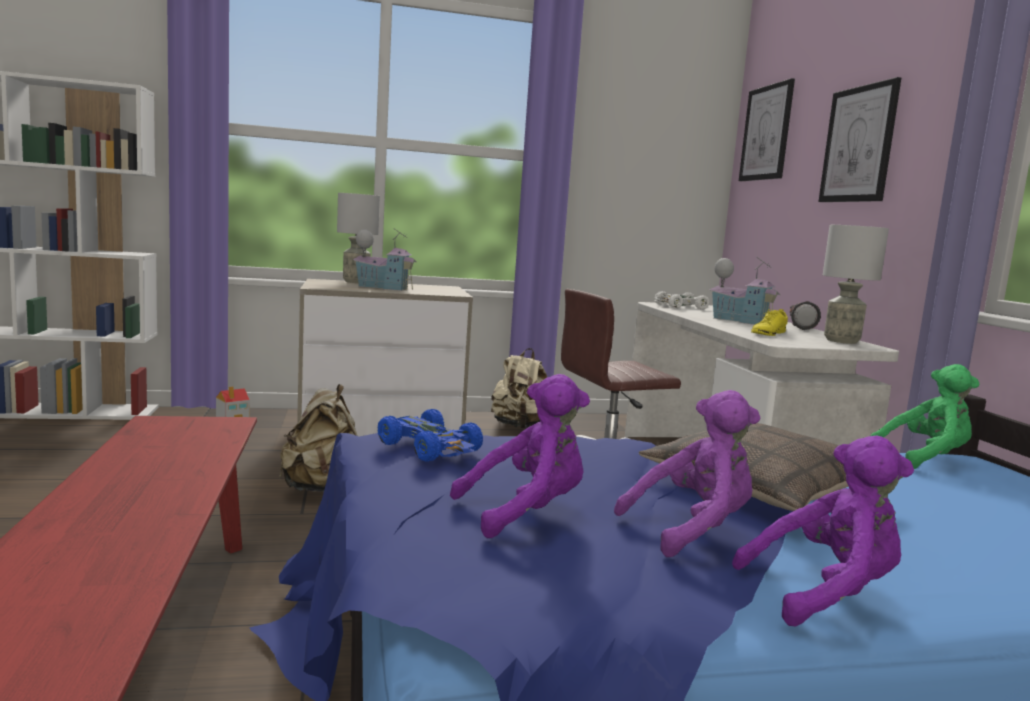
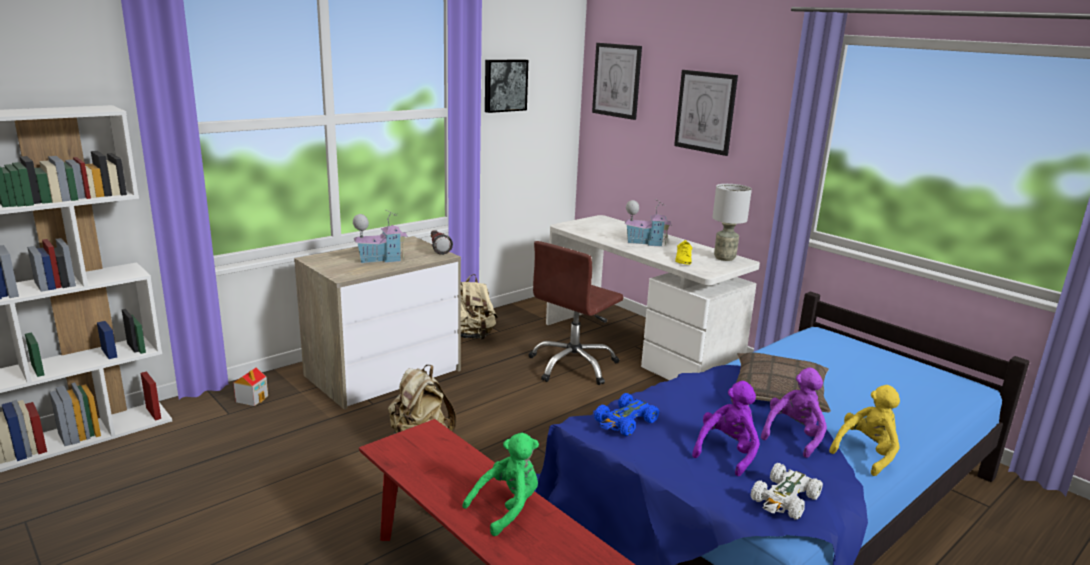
camera: 30 degrees left, 10 degrees up
(355, 282) = (340, 253): grey table lamp -> none
(430, 448) = (625, 422): blue toy car -> blue toy car turned 120 degrees clockwise
(614, 135) = (504, 85): none -> picture
(680, 307) = (585, 228): white toy car -> white toy car (785, 499)
(798, 326) = (680, 241): flashlight -> flashlight (438, 249)
(825, 594) = (866, 453): purple plush toy -> yellow plush toy
(925, 459) = (807, 340): green plush toy -> green plush toy (507, 508)

